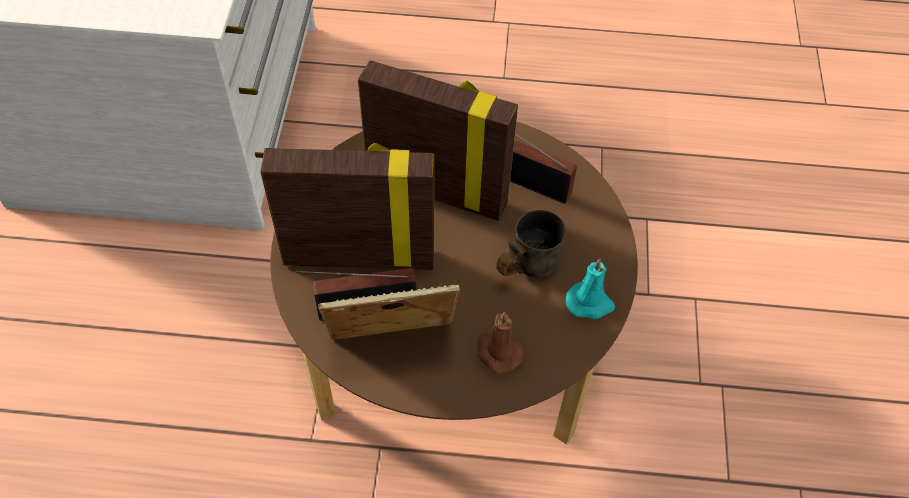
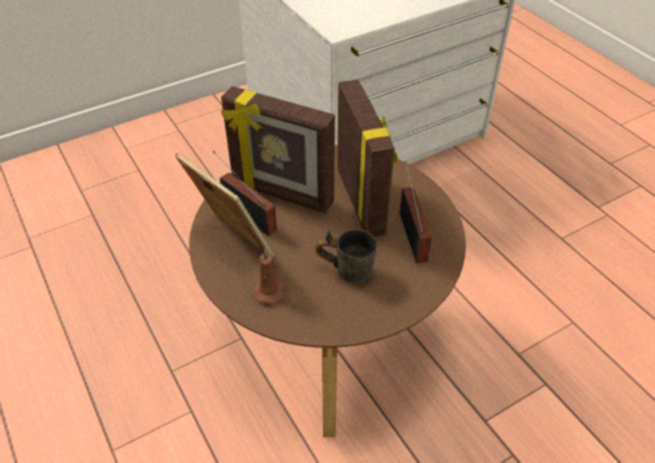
camera: 55 degrees right, 10 degrees down
(359, 255) = (281, 194): picture frame -> picture frame turned 150 degrees clockwise
(590, 303) = (350, 317): turquoise candle -> none

